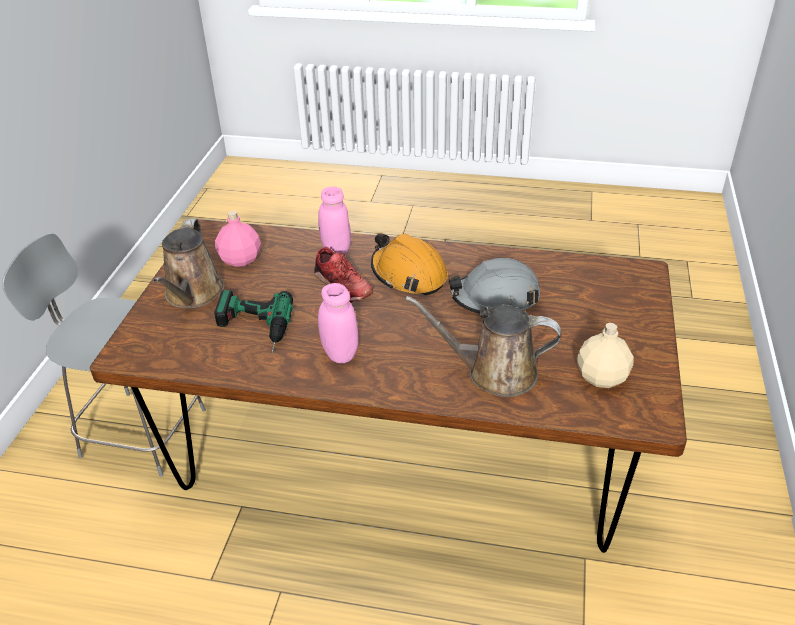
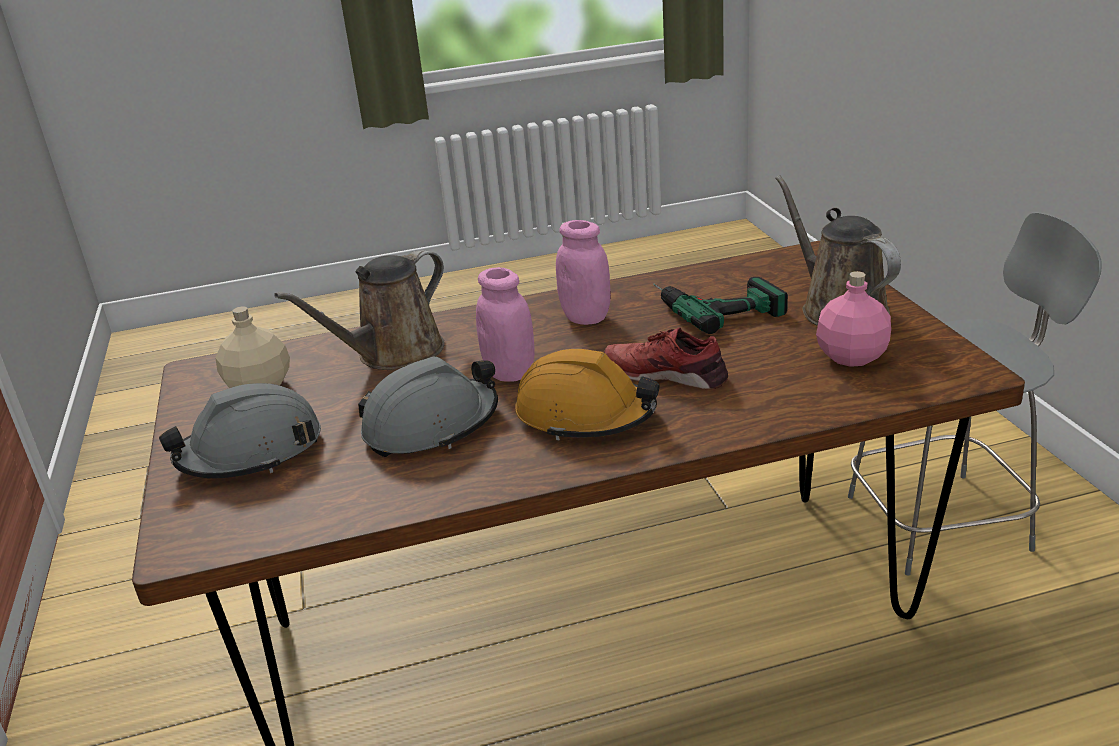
camera: 155 degrees right, 10 degrees down
(336, 250) = (733, 411): pink jar -> pink jar (510, 373)
(494, 373) = (394, 354): brown watering can -> brown watering can turned 150 degrees clockwise
(608, 318) = (251, 453): none -> grey hard hat

